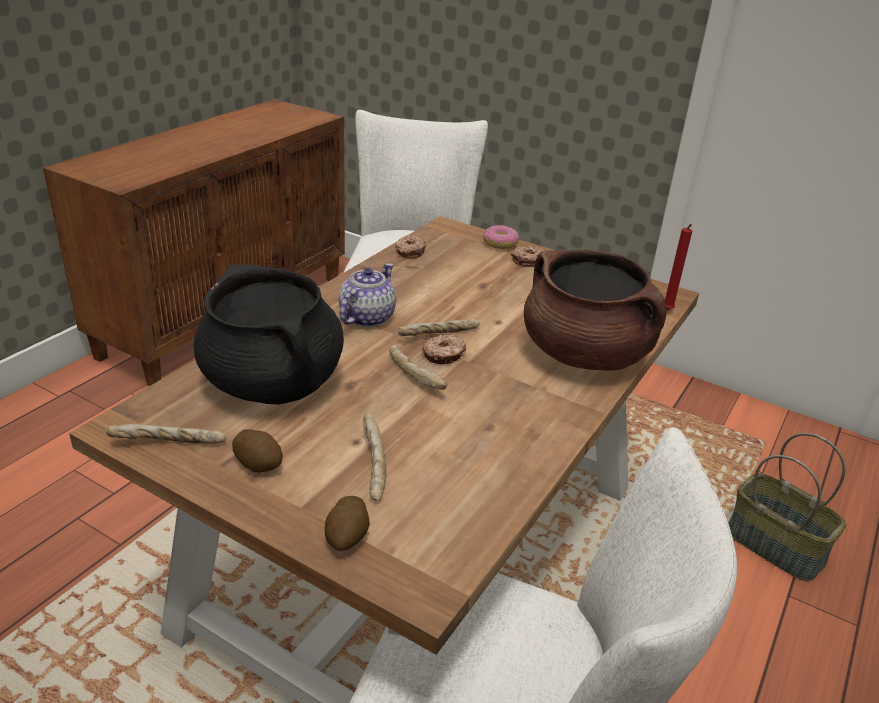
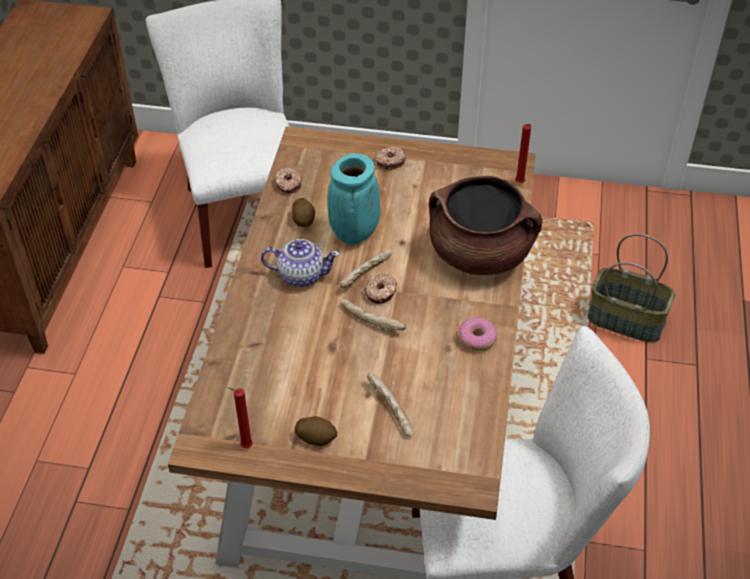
camera: 20 degrees left, 15 degrees up
(168, 444) = (244, 446): bread -> red candle
(273, 383) = (276, 366): black cooking pot -> none
(347, 537) = (408, 469): potato -> potato (304, 220)
(366, 318) = (301, 275): teapot -> teapot turned 90 degrees clockwise
(449, 303) = (354, 235): none -> turquoise vase
(500, 243) = (356, 146): donut -> donut (477, 339)

